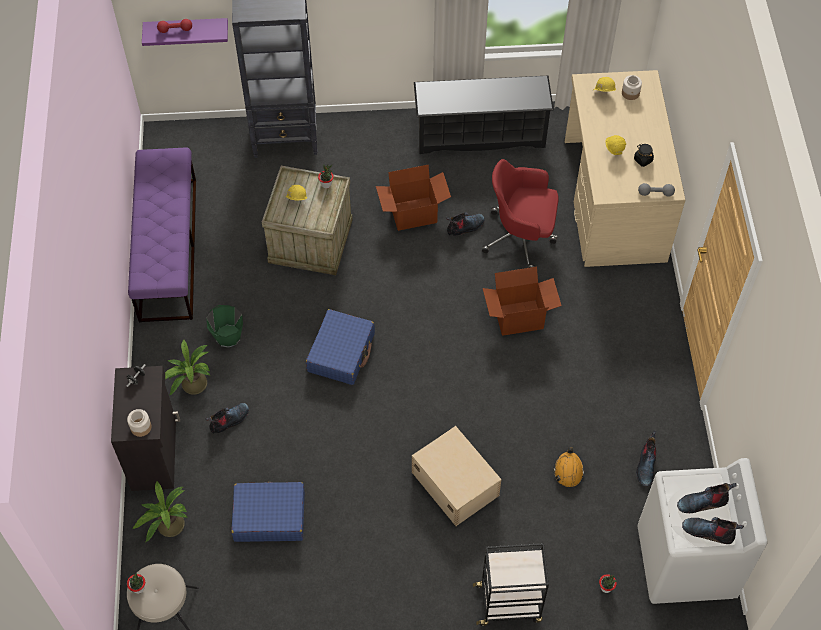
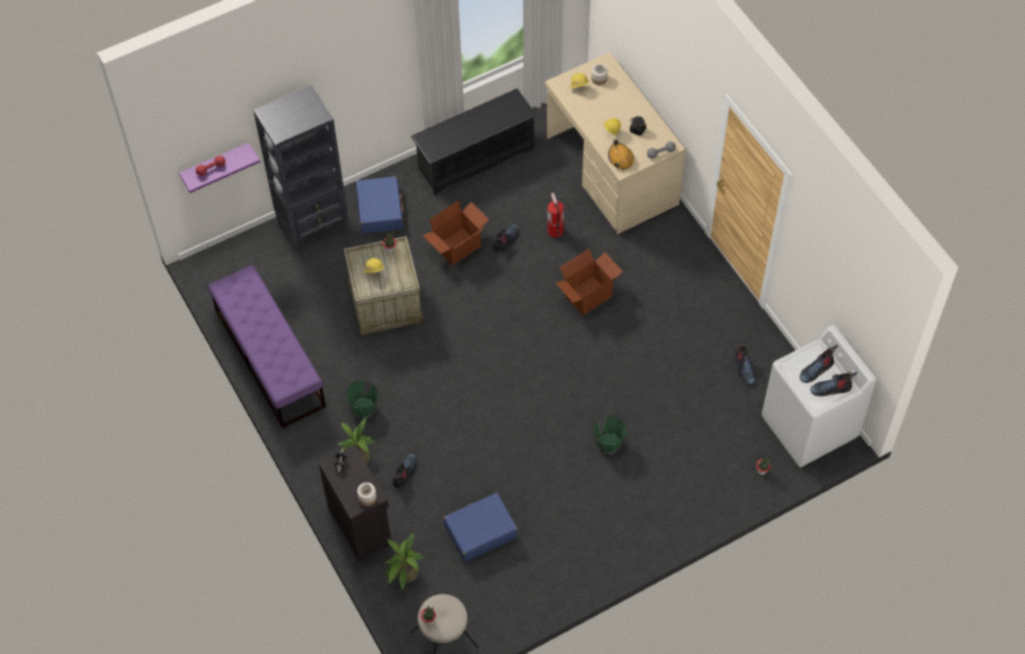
camera: 25 degrees left, 0 degrees up
(341, 352) = (463, 382): blue suitcase -> blue suitcase (380, 210)
(455, 483) = (609, 443): beige storage box -> green bucket
(509, 603) = (698, 513): black cart -> none
(521, 237) = (555, 231): red office chair -> fire extinguisher
(568, 470) = (689, 397): orange hard hat -> orange hard hat (620, 158)

